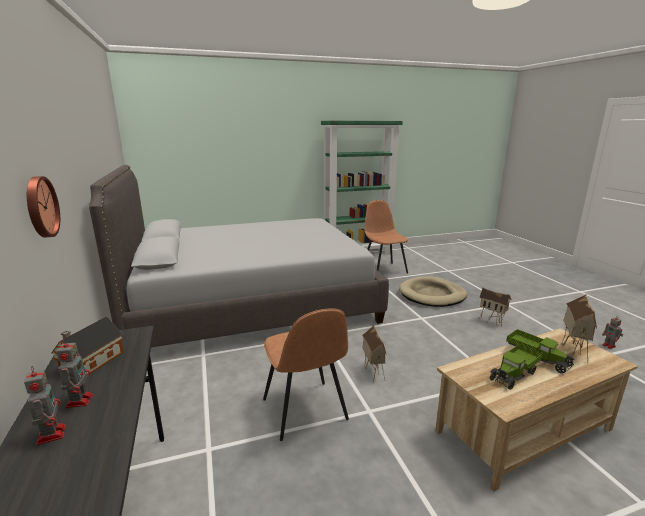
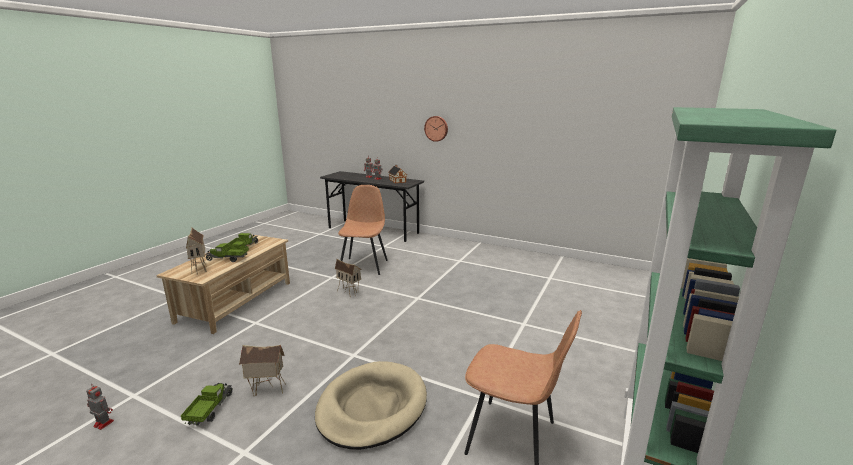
camera: 135 degrees right, 0 degrees up
(252, 304) = (517, 294): grey bed -> none
(305, 411) = (364, 266): brown chair -> brown chair turned 75 degrees clockwise
(531, 326) = (210, 410): none -> toy truck

